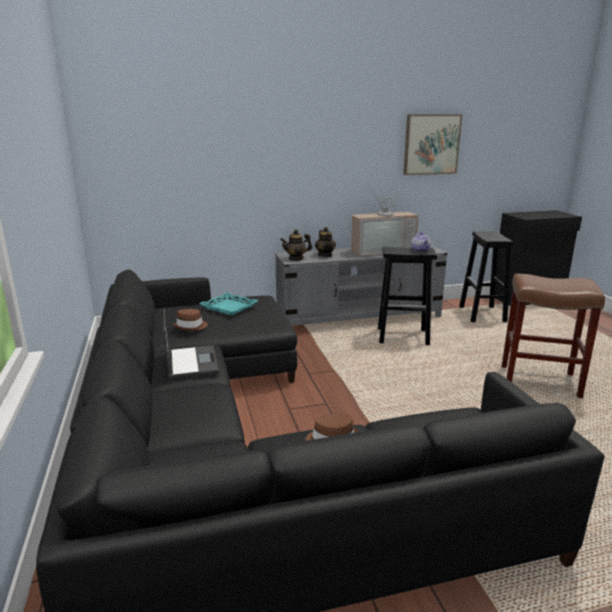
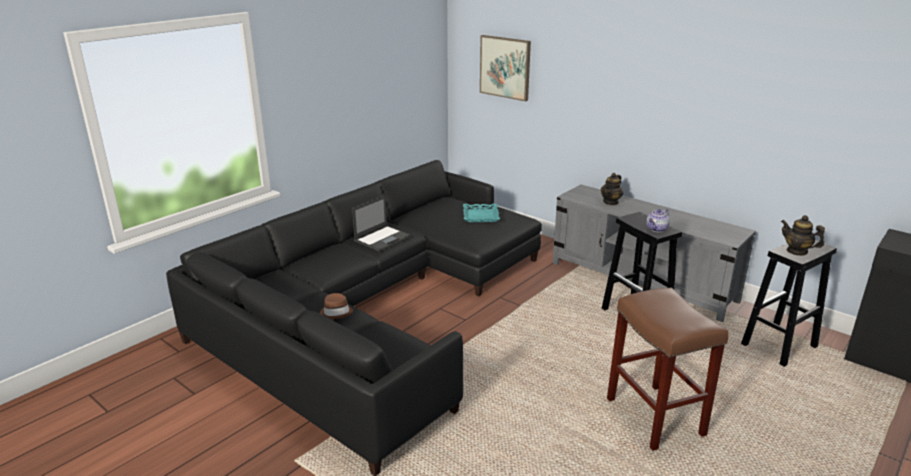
camera: 55 degrees right, 5 degrees up
(191, 326) = (430, 218): brown hat -> none
(296, 258) = (579, 195): teapot -> teapot (797, 251)
(381, 251) = (675, 218): television -> none
(431, 144) = (780, 109): picture -> picture (505, 67)

